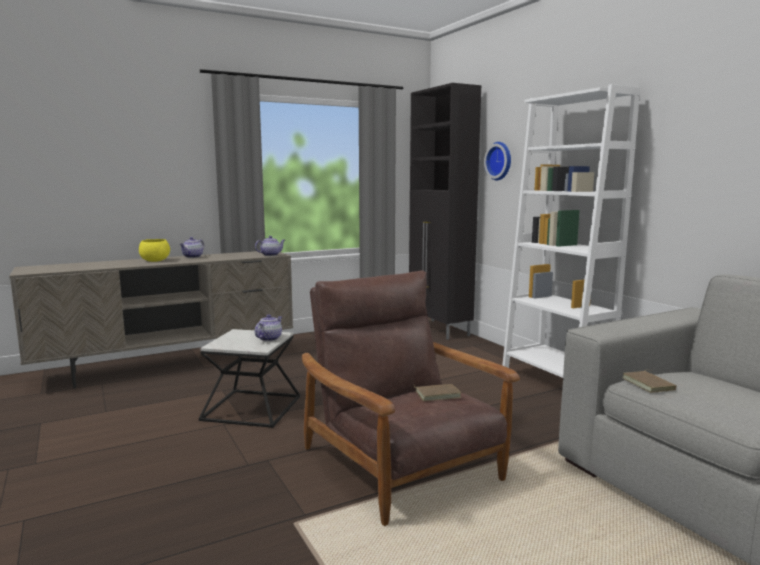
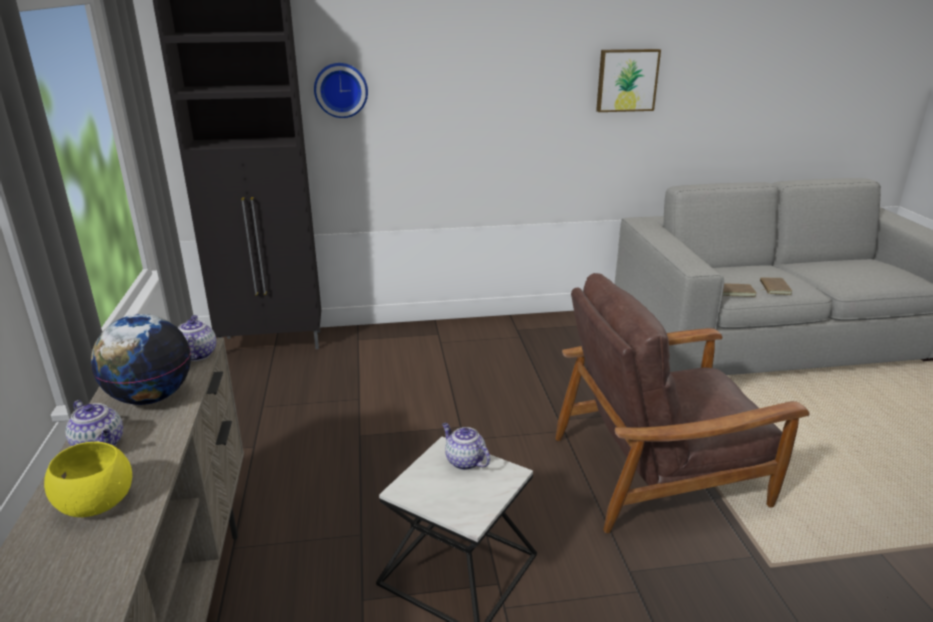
camera: 70 degrees left, 15 degrees up
(230, 256) = (150, 397): none -> globe
(437, 394) = (689, 384): brown book -> brown book (773, 288)
(555, 382) = (504, 331): white bookcase -> none
(710, 150) = (626, 80): none -> picture

